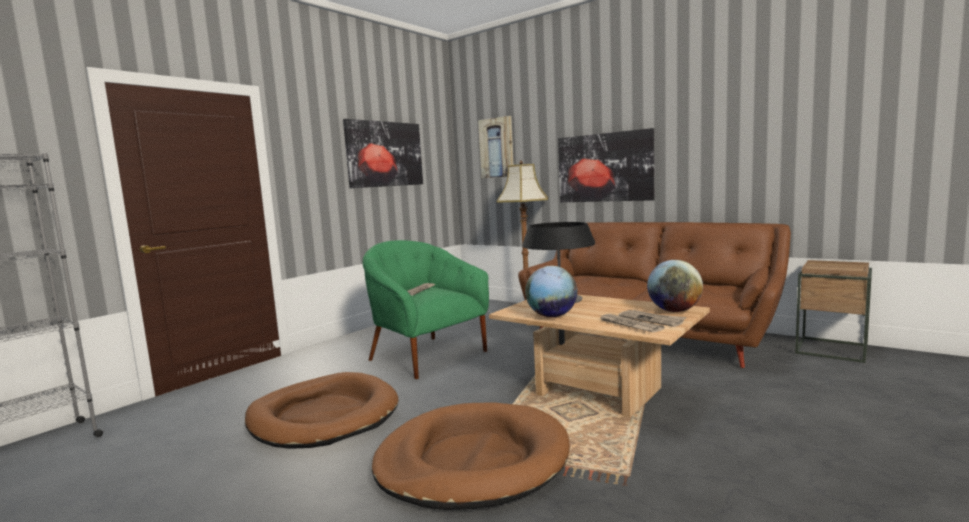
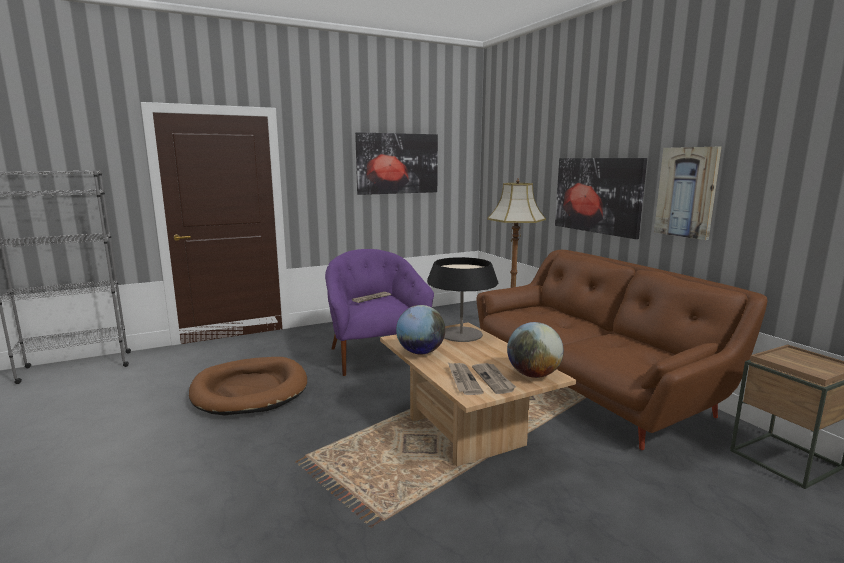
camera: 25 degrees right, 5 degrees up
(426, 355) = (375, 355): green armchair -> purple armchair
(472, 461) = (294, 462): brown dog bed -> none
(497, 148) = (511, 161): picture -> picture (687, 192)

